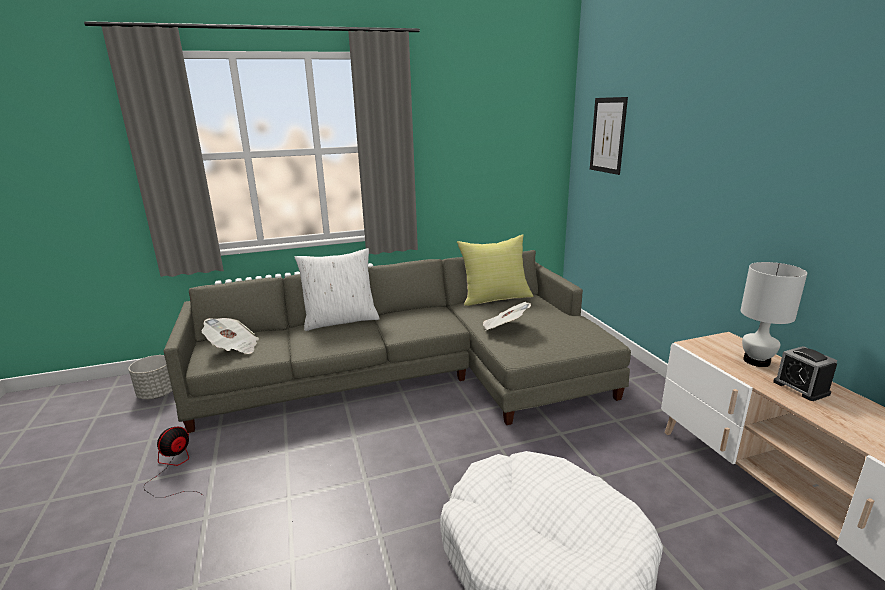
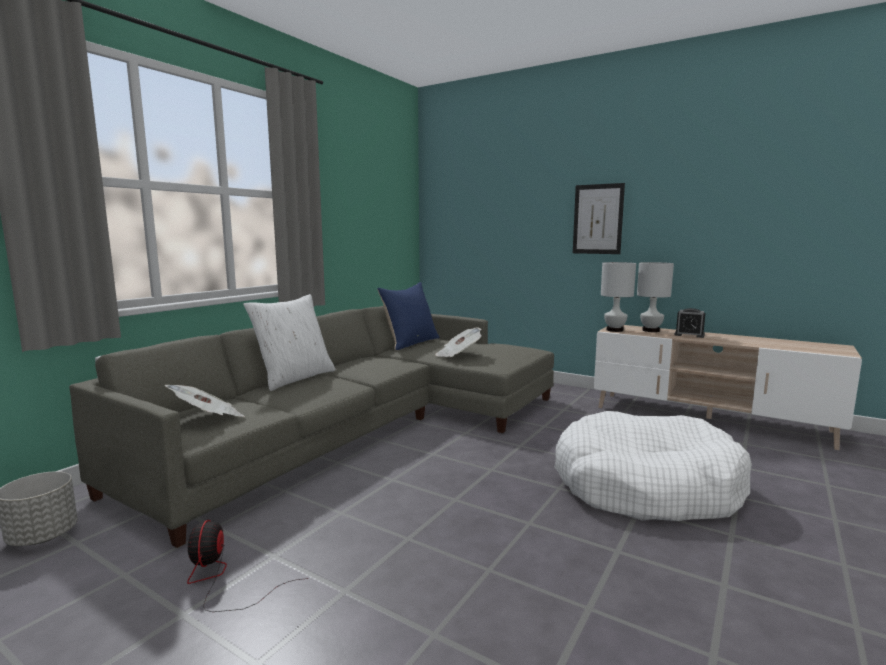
camera: 40 degrees left, 10 degrees down
(495, 298) = (410, 343): yellow pillow -> blue pillow
(608, 135) = (465, 198): picture -> picture (598, 219)
(701, 346) = (615, 330): none -> white table lamp

